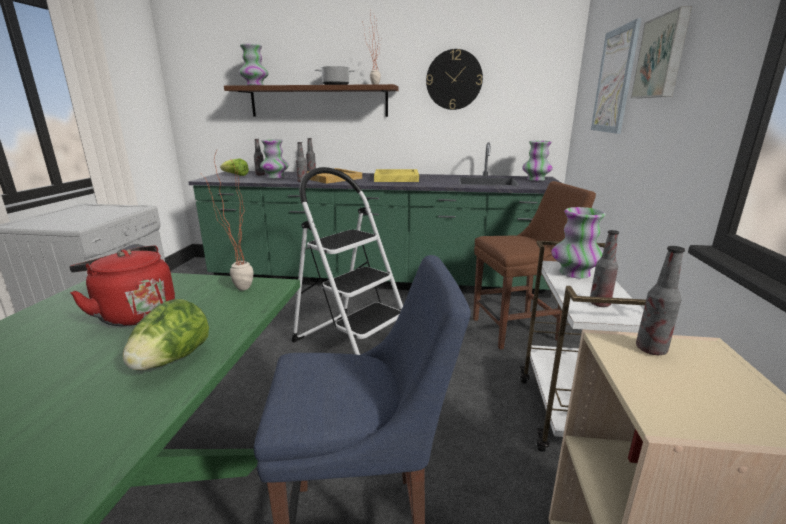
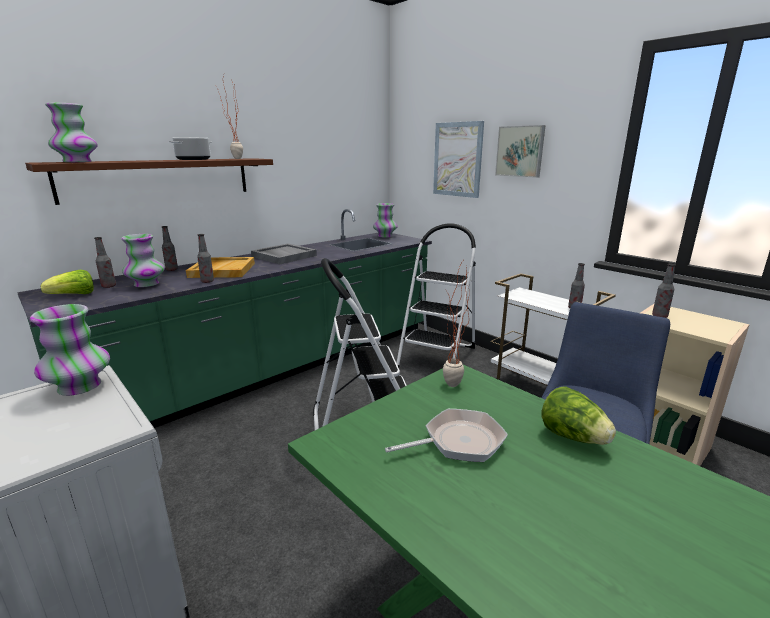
camera: 50 degrees left, 0 degrees up
(134, 314) = (458, 442): red kettle -> frying pan
(396, 178) = (283, 256): yellow tray -> grey tray
(454, 80) = (304, 151): wall clock -> none
(519, 329) = (438, 357): brown chair -> step ladder
(574, 273) = (528, 297): vase -> vase (79, 387)

